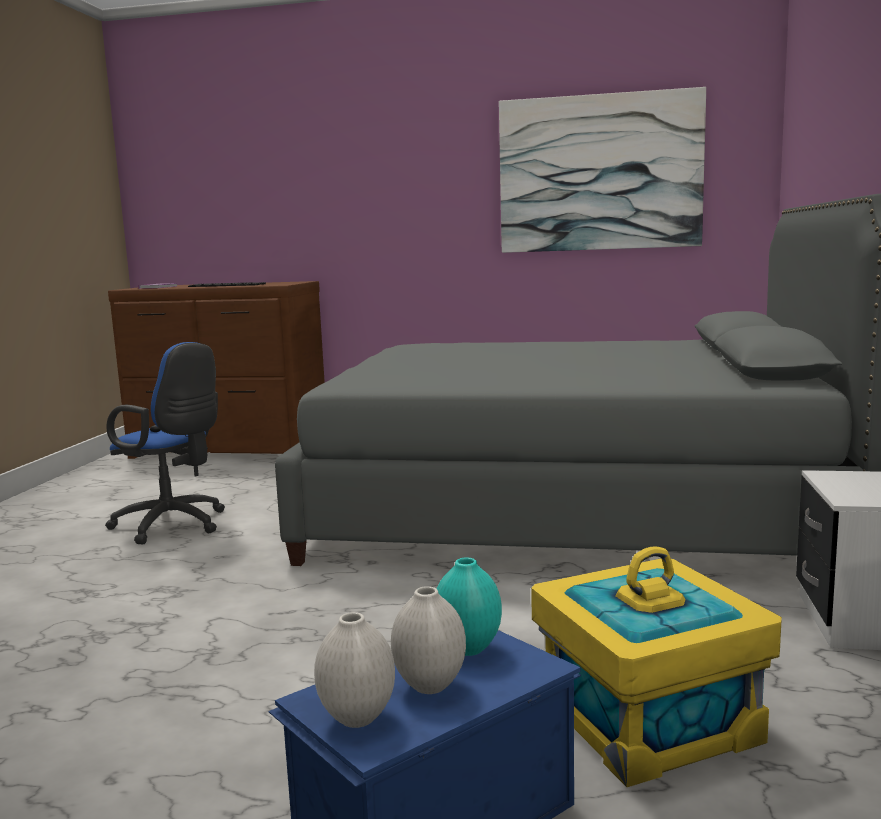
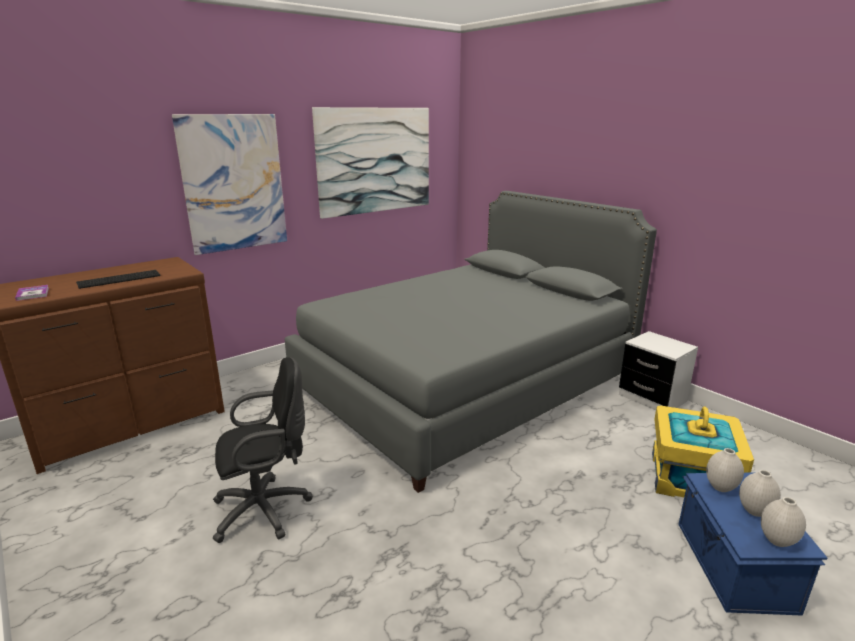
camera: 50 degrees left, 10 degrees up
(174, 525) = (267, 509): blue office chair -> black office chair
(389, 200) = (234, 183): none -> picture
(469, 649) = (721, 487): turquoise vase -> white vase

